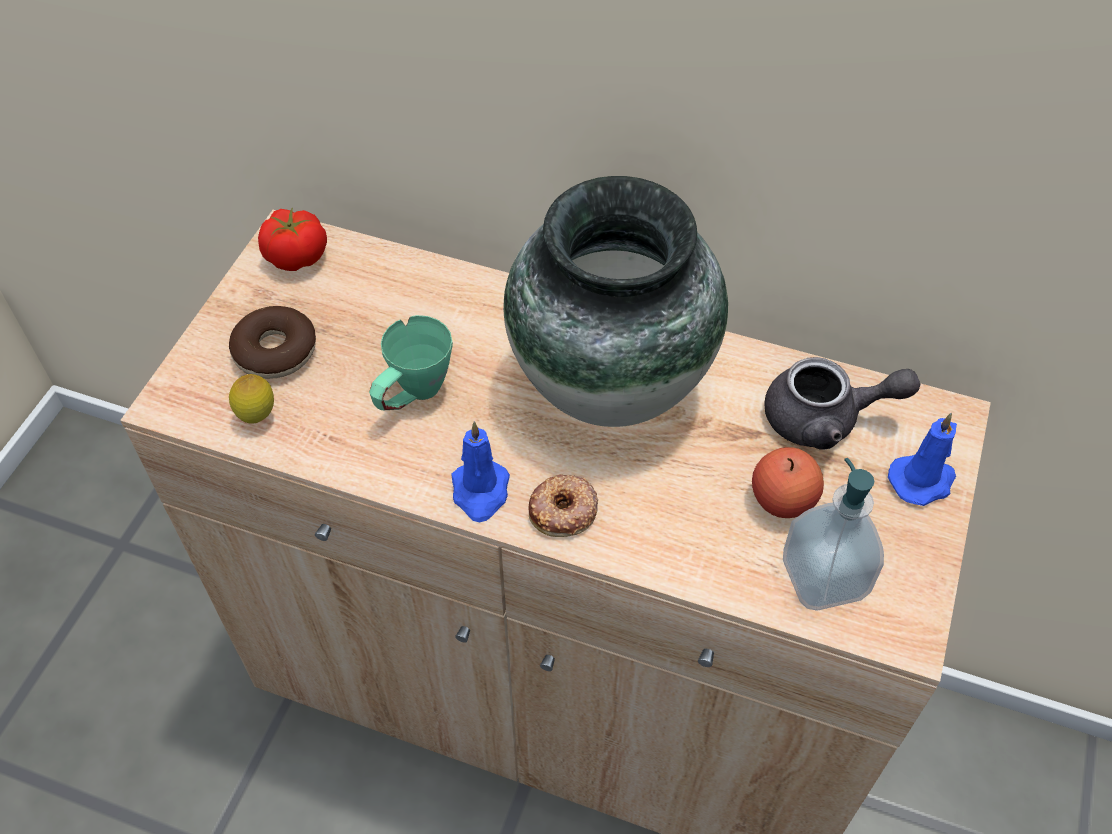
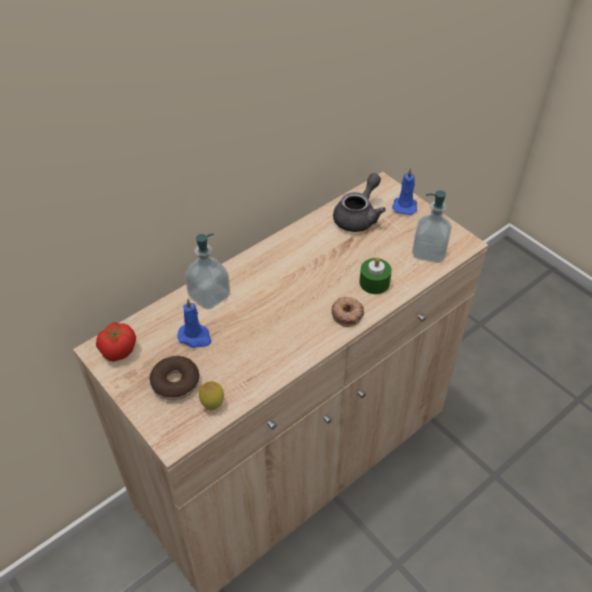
camera: 60 degrees left, 5 degrees down
(412, 397) = (247, 340): green mug -> none
(473, 304) = (209, 296): none -> soap dispenser
(480, 492) = (318, 337): blue candle -> blue candle (195, 337)
(610, 386) = (293, 270): vase -> none
(671, 519) = (374, 282): none -> green candle
(782, 499) = (387, 246): apple -> none

